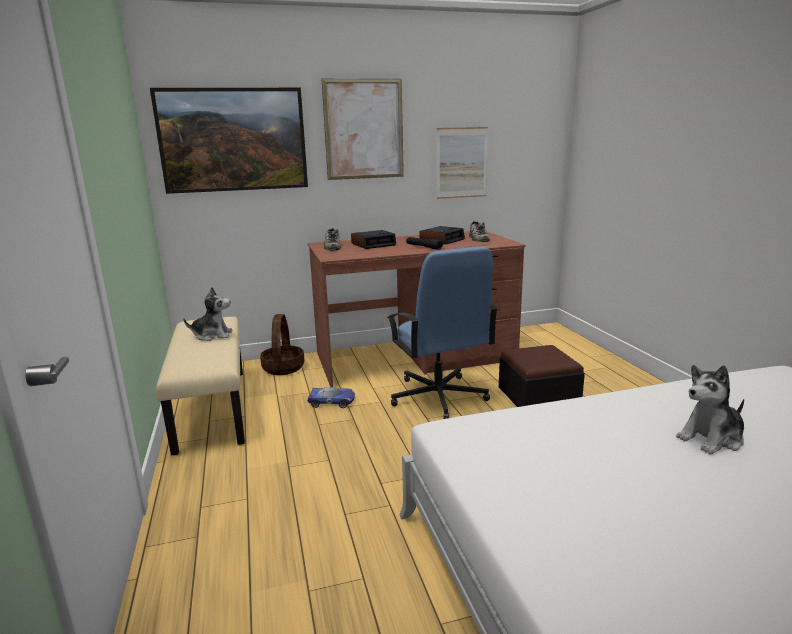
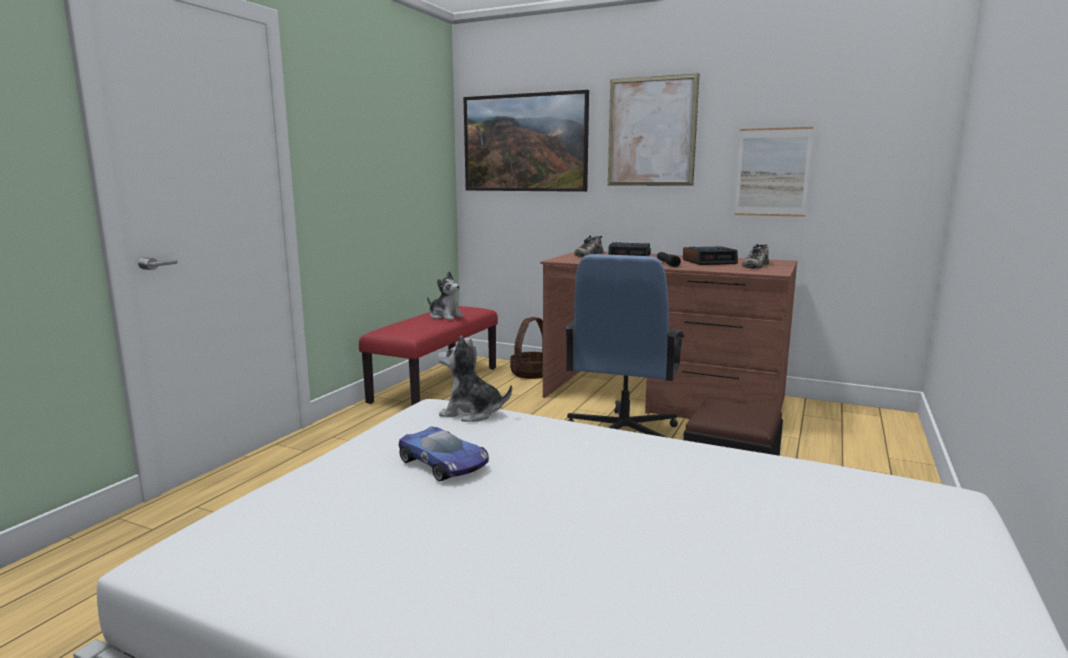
camera: 40 degrees right, 5 degrees down
(211, 409) = (435, 384): beige bench -> red bench
(332, 401) = (526, 407): toy car -> toy car (444, 463)
(711, 439) = (627, 490): plush toy -> plush toy (471, 413)

